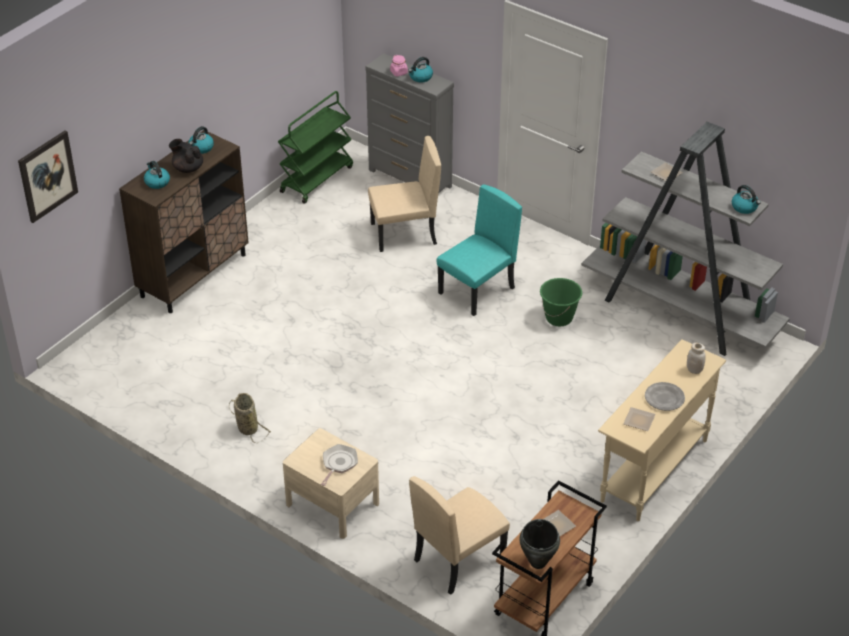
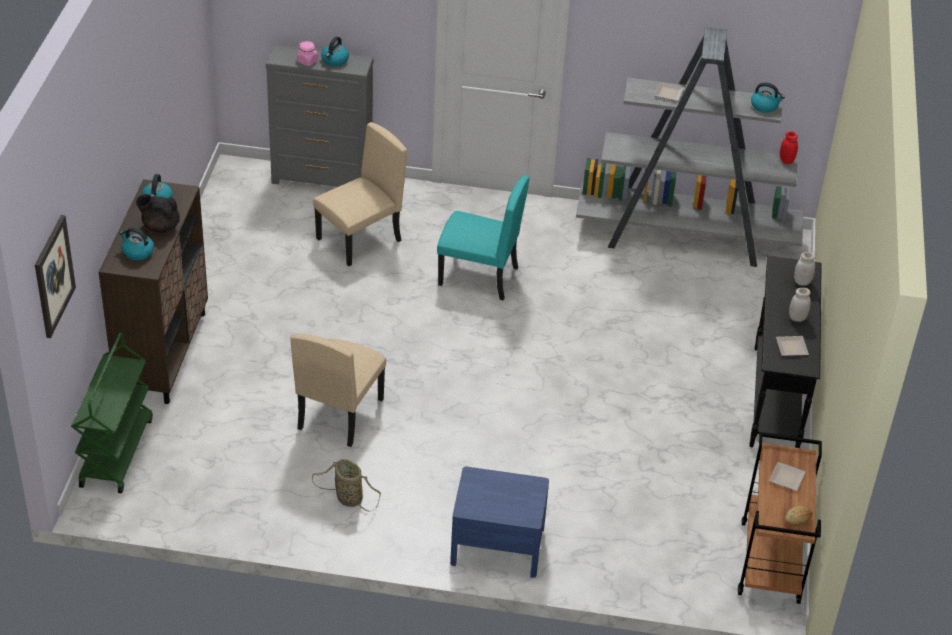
camera: 30 degrees left, 0 degrees up
(316, 179) = (221, 208): green cart -> green cart (116, 452)
(332, 504) = (497, 545): beige nightstand -> blue nightstand
(338, 464) = (512, 497): frying pan -> none
(458, 559) = (662, 554): beige chair -> beige chair (339, 413)
(477, 291) = (478, 276): turquoise chair -> turquoise chair turned 90 degrees clockwise
(538, 562) = (798, 520): black cooking pot -> bread
(559, 318) = (578, 278): green bucket -> none
(653, 470) = (775, 399): beige console table -> black console table
(664, 398) = (797, 318): grey plate -> white jar
(768, 265) = (786, 160): none -> red jar

